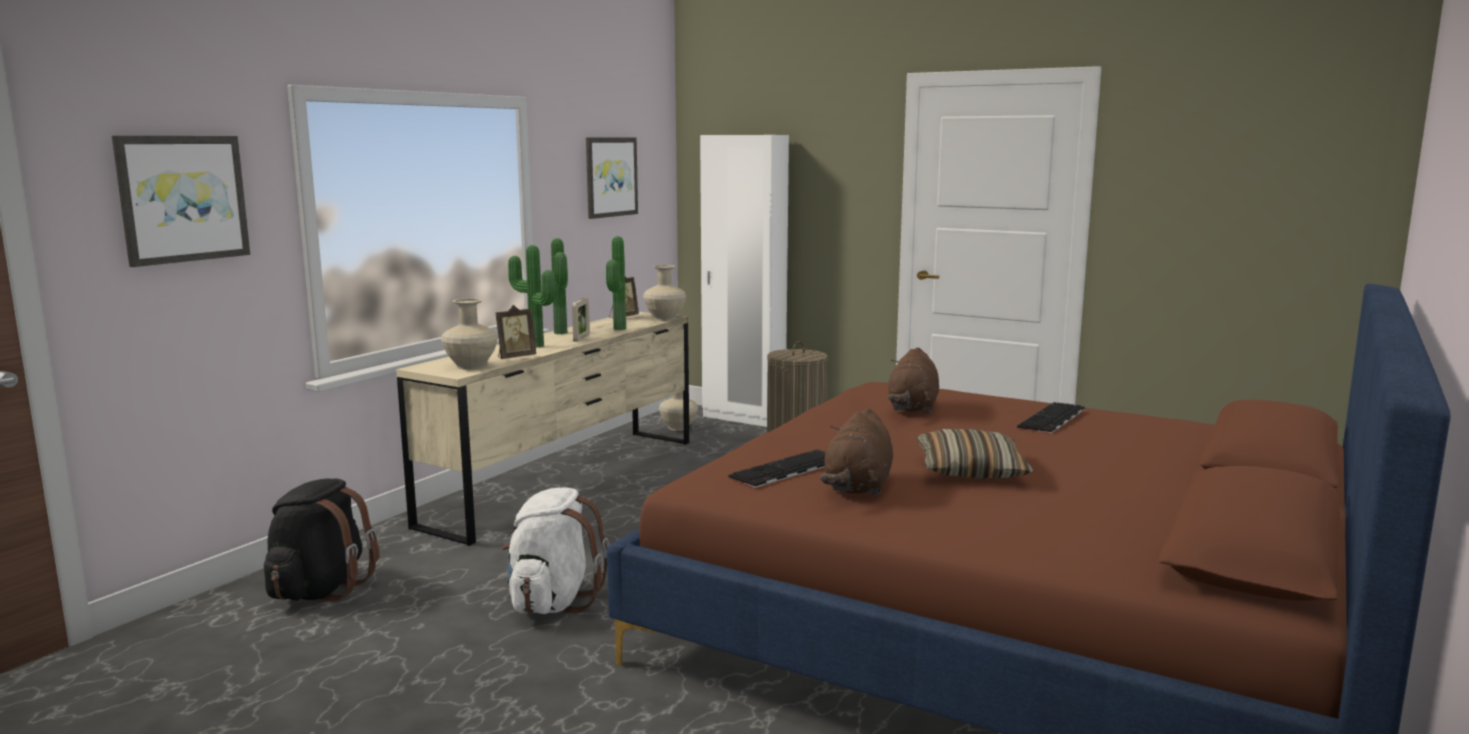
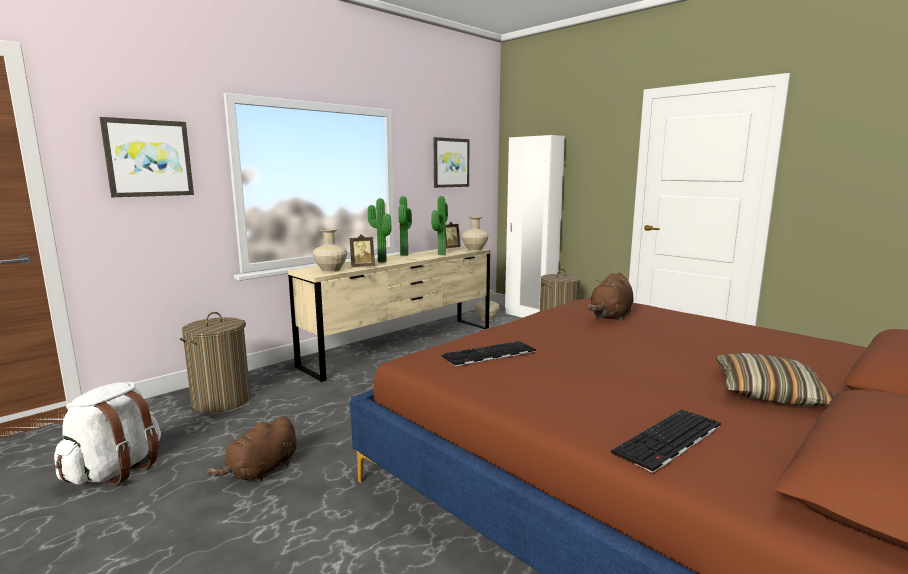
camera: 15 degrees right, 0 degrees up
(321, 589) = (221, 401): black backpack -> laundry basket
(553, 602) = (346, 427): white backpack -> white backpack (116, 470)
(581, 338) = (413, 258): picture frame -> none
(858, 487) = (533, 373): brown plush toy -> brown plush toy (261, 471)
(970, 470) = (632, 368): pillow -> pillow (768, 392)
(1053, 418) = (721, 332): keyboard -> keyboard (669, 440)

